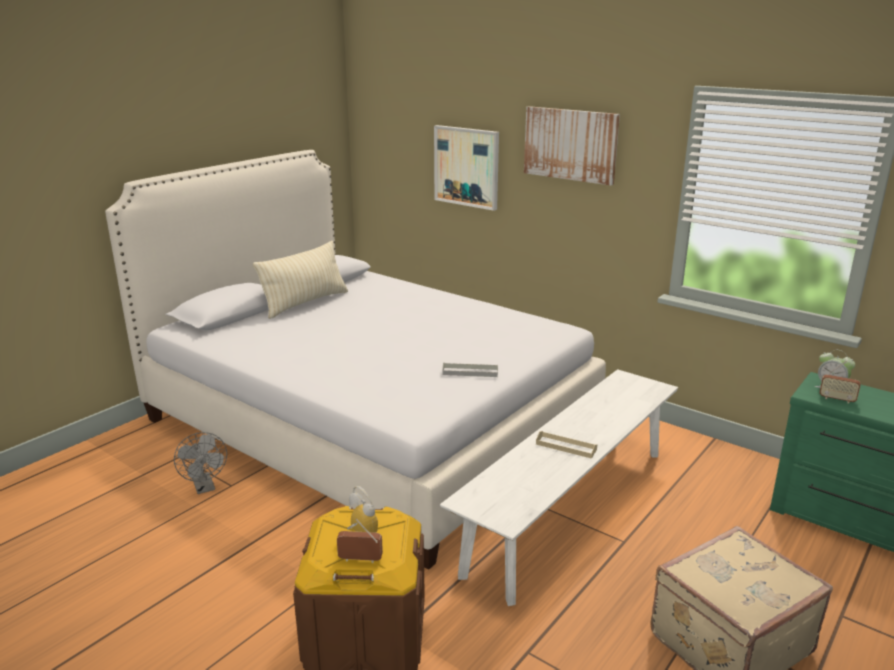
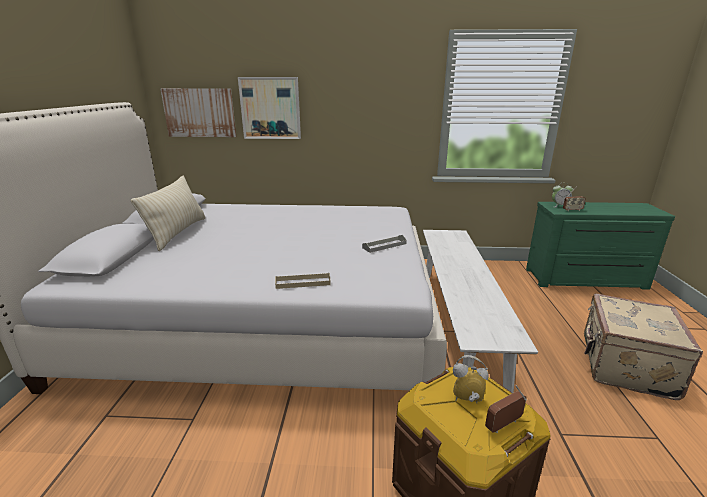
camera: 35 degrees left, 0 degrees up
(205, 487) = (166, 434): grey fan -> none
(566, 447) = (469, 280): beige tray -> beige tray (303, 283)
(570, 144) = (359, 80): picture -> picture (200, 112)

